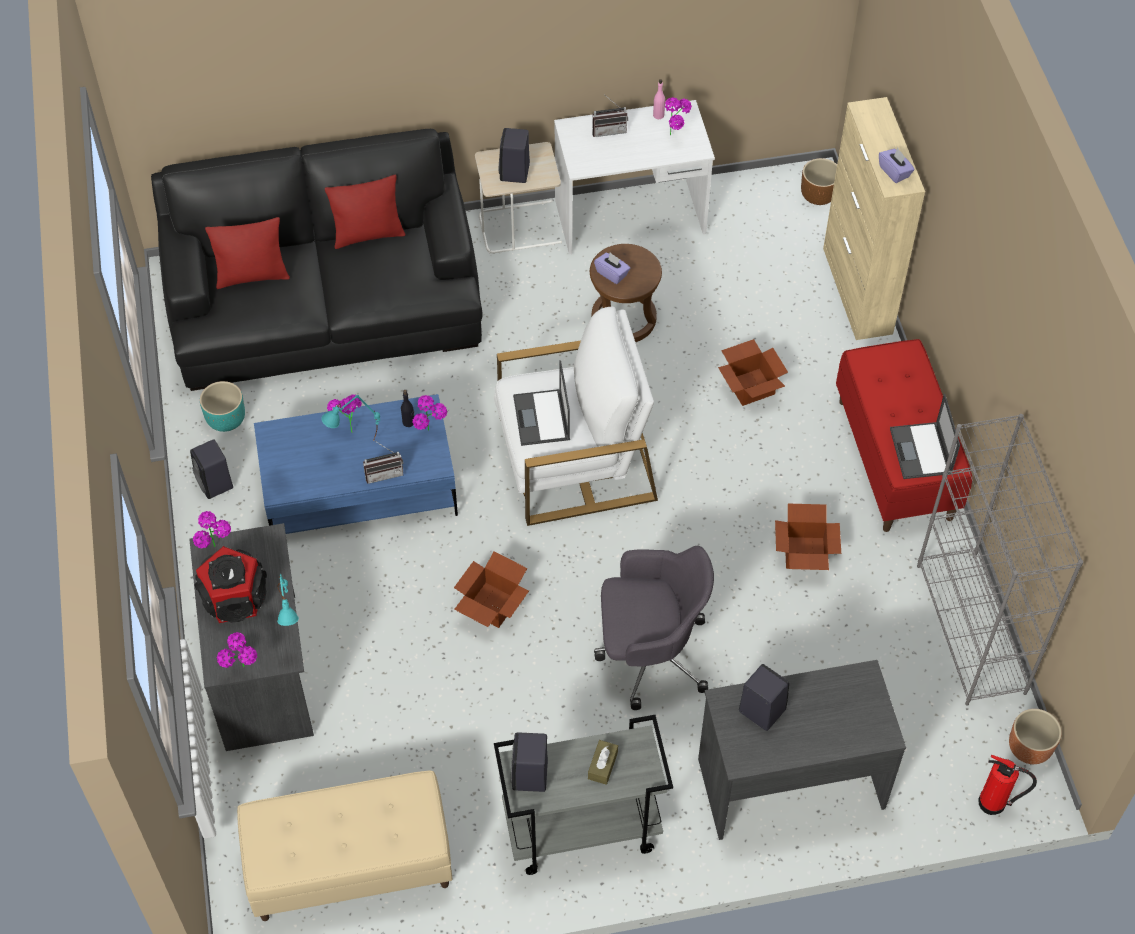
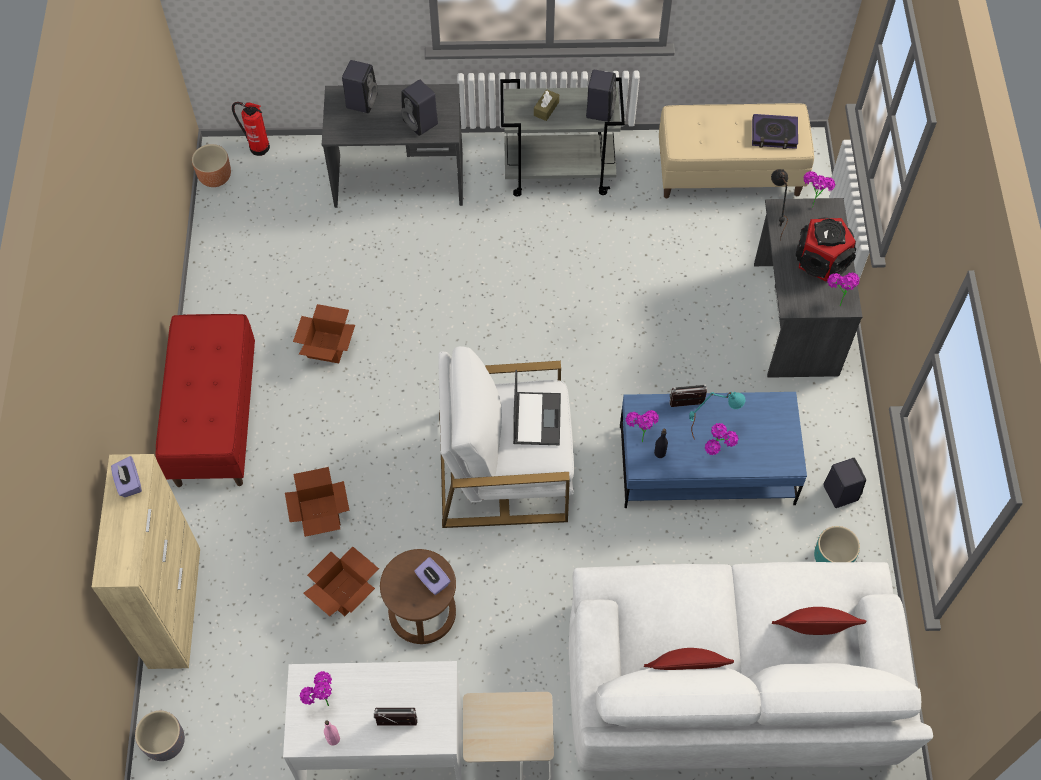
camera: 170 degrees left, 5 degrees up
(291, 830) = (774, 134): none -> book
(294, 634) = (772, 226): turquoise table lamp -> black table lamp
(325, 304) = (730, 684): black sofa -> white sofa
(490, 605) = (601, 342): cardboard box -> cardboard box (345, 592)
(515, 173) = (512, 718): black speaker -> black speaker (362, 100)
(650, 654) = (479, 285): grey office chair -> none
(818, 195) = (165, 743): brown planter -> grey planter
(921, 452) = (205, 342): laptop -> none
(971, 629) = (217, 266): grey bookcase -> none

